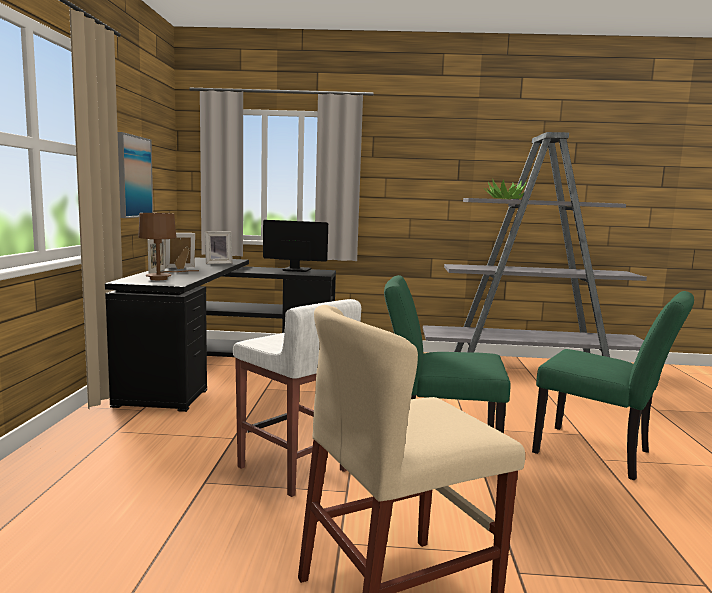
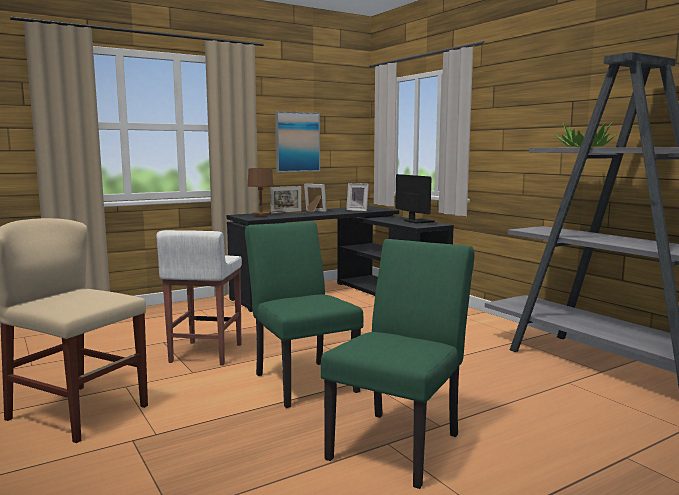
camera: 55 degrees right, 0 degrees up
(601, 454) = (400, 442): green chair -> green chair turned 150 degrees counterclockwise

